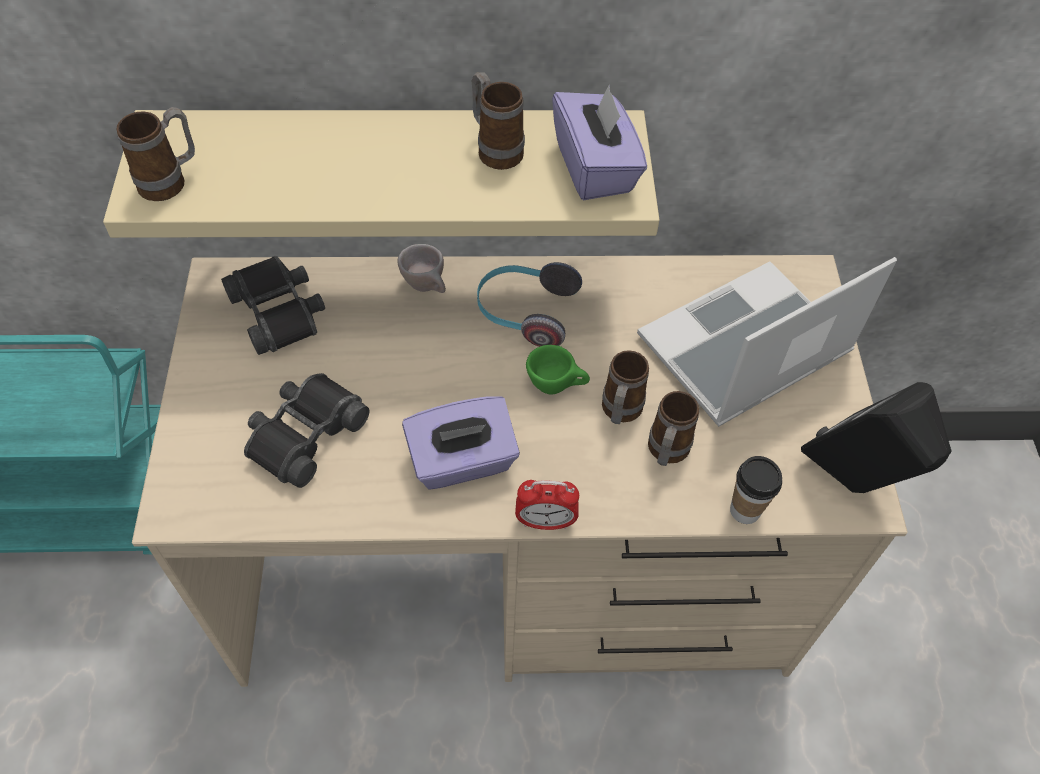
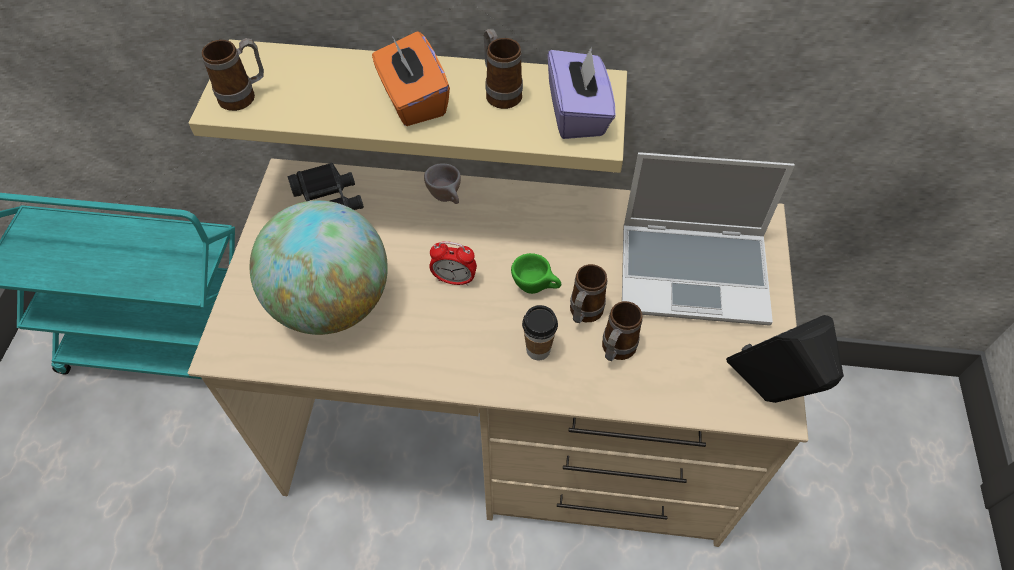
camera: 10 degrees right, 0 degrees up
(304, 434) = (332, 304): black binoculars -> globe
(388, 168) = (413, 100): none -> orange tissue box
(462, 462) = (450, 339): purple tissue box -> none
(525, 312) = (521, 226): headphones -> none
(545, 522) = (508, 395): alarm clock -> alarm clock (454, 279)
(744, 349) = (695, 273): laptop -> laptop turned 150 degrees counterclockwise
(745, 510) = (673, 405): cup -> cup (538, 350)

